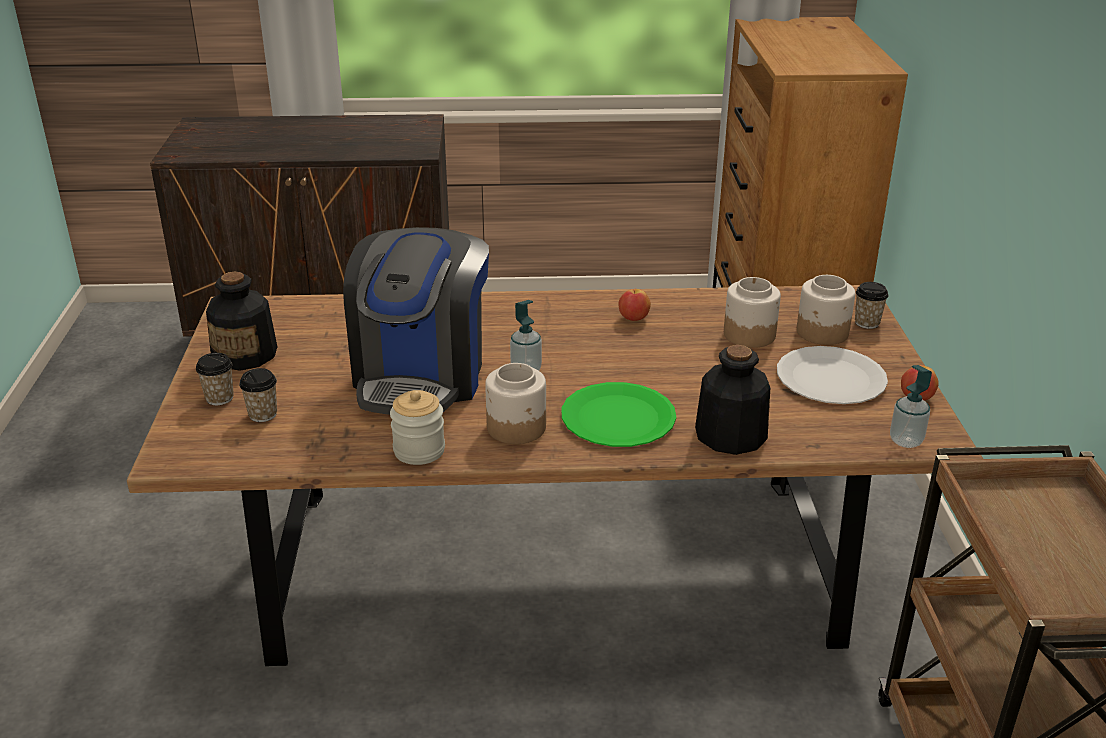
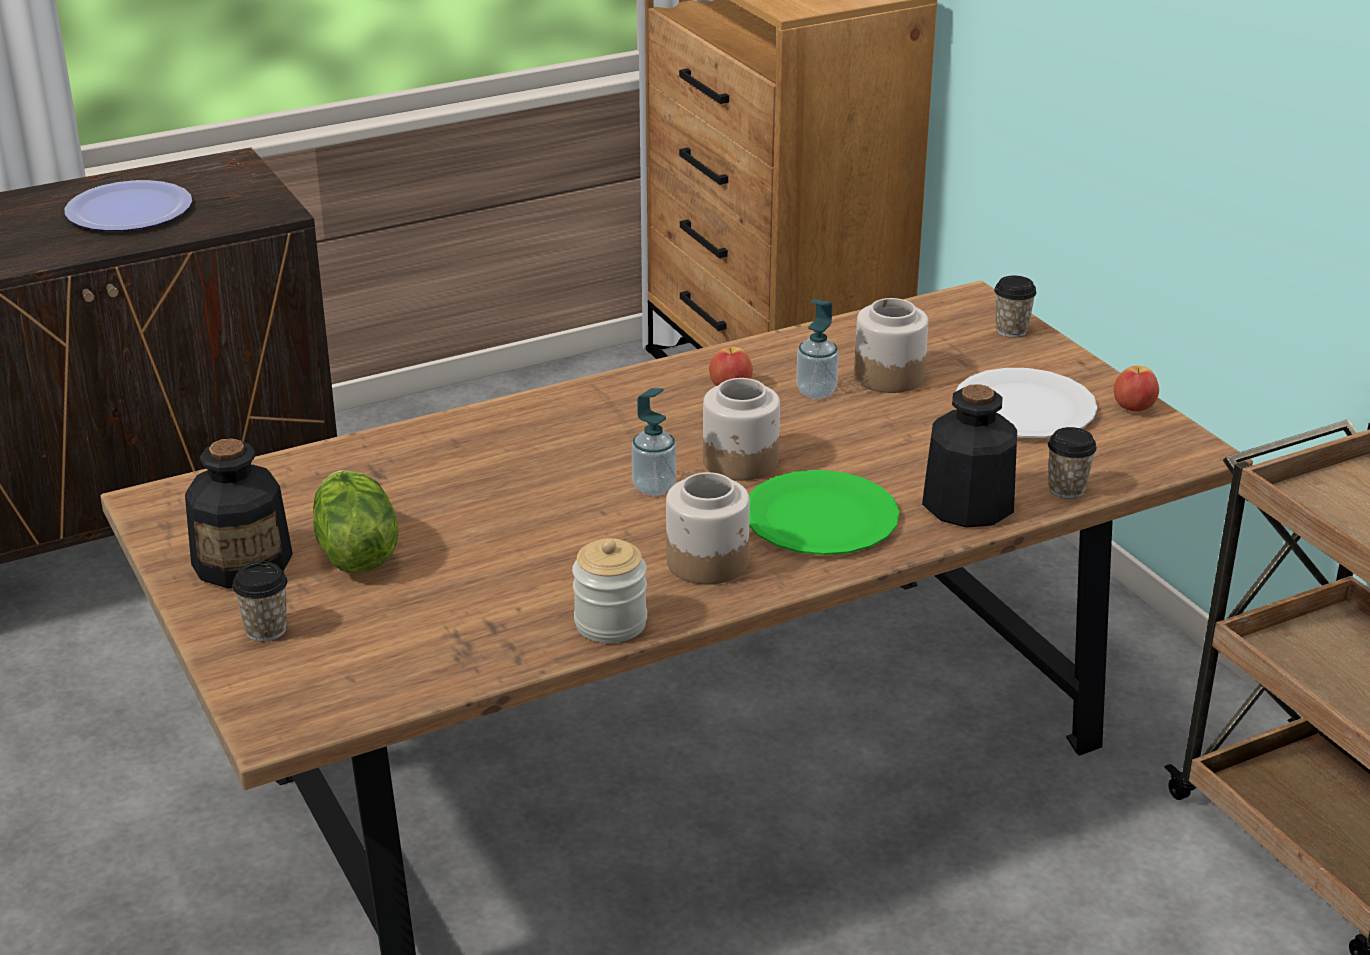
camera: 25 degrees left, 0 degrees up
(263, 414) = (352, 635): cup -> cup (1066, 489)
(311, 365) = (354, 553): none -> lettuce
(342, 137) = (129, 210): none -> plate
(421, 376) = (523, 529): coffee machine -> none
(822, 332) = (971, 354): jar -> jar (741, 462)
(905, 441) = (1160, 461): soap dispenser -> soap dispenser (816, 392)

